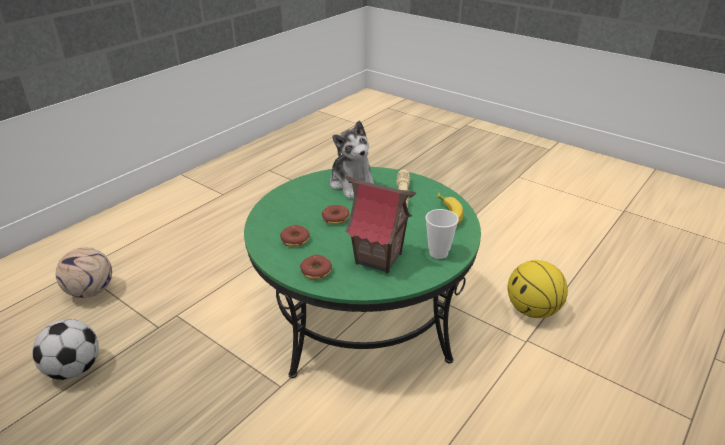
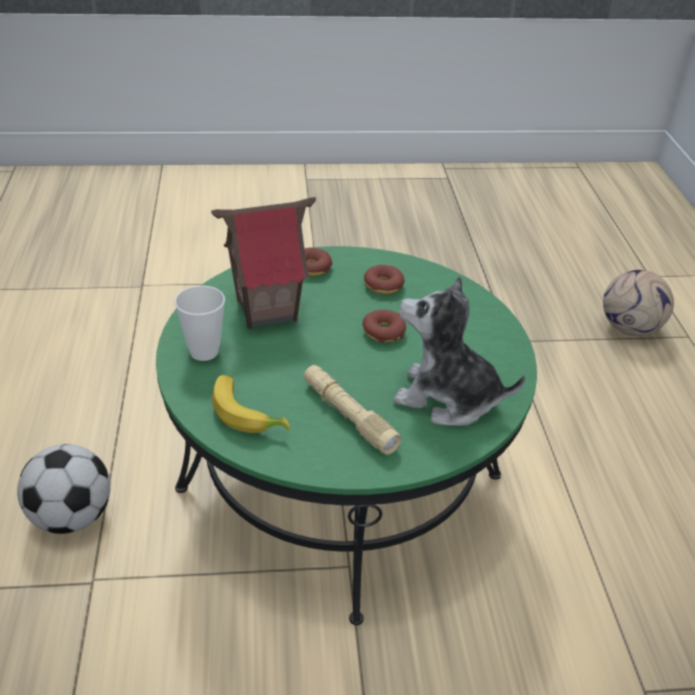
camera: 135 degrees right, 5 degrees up
(74, 369) = (504, 283): football -> football (71, 517)
(532, 310) = (106, 648): basketball -> none

